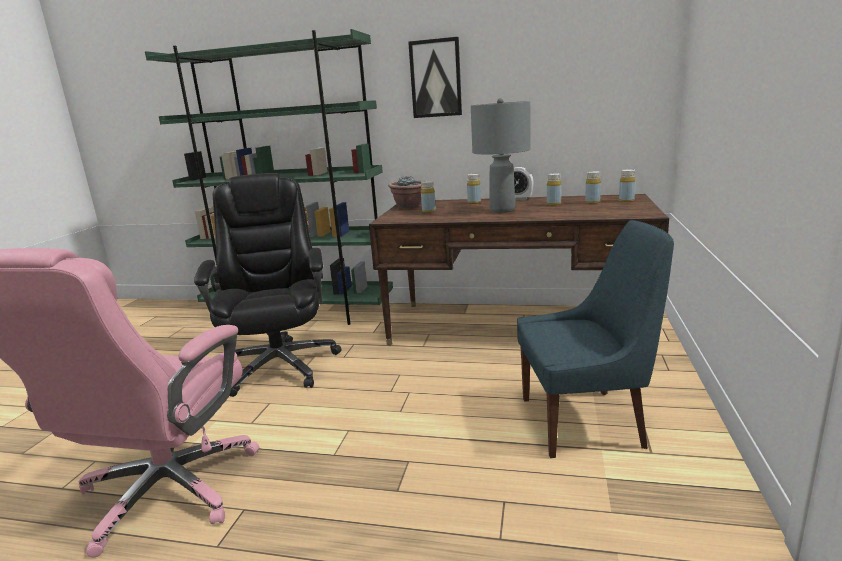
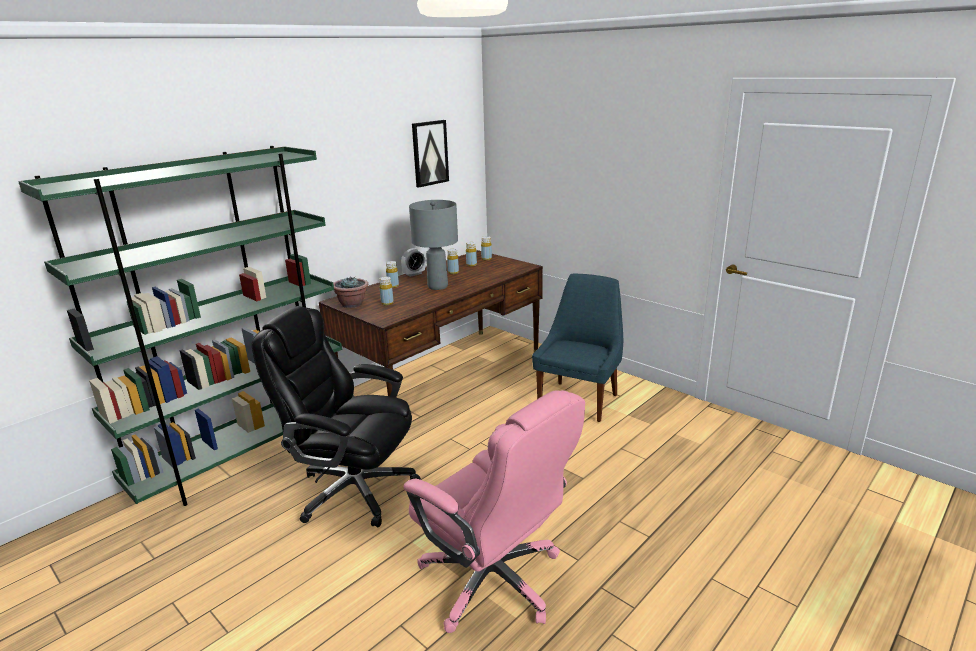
camera: 60 degrees left, 5 degrees up
(436, 78) = (338, 182): picture -> picture (429, 153)

